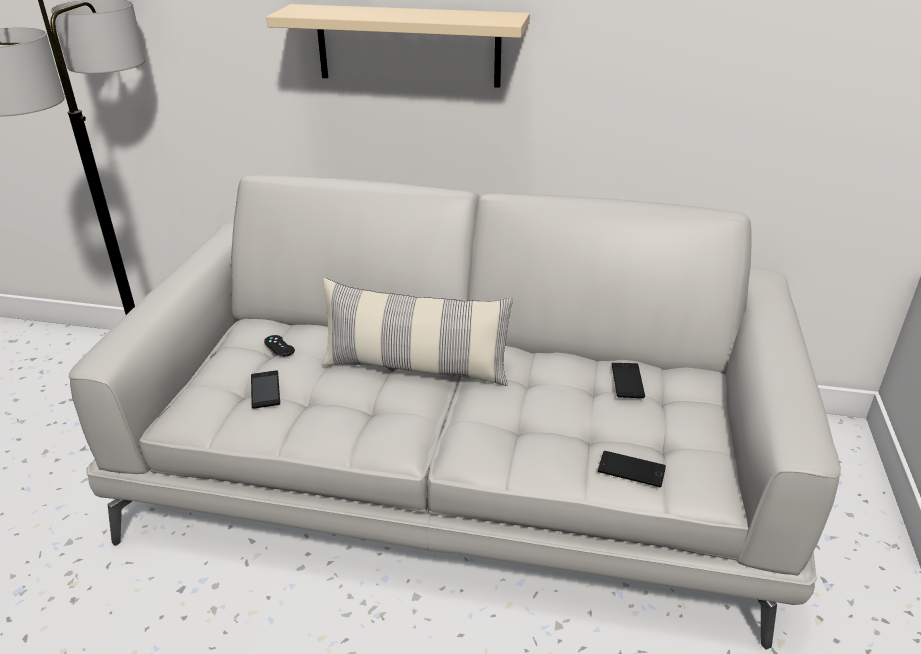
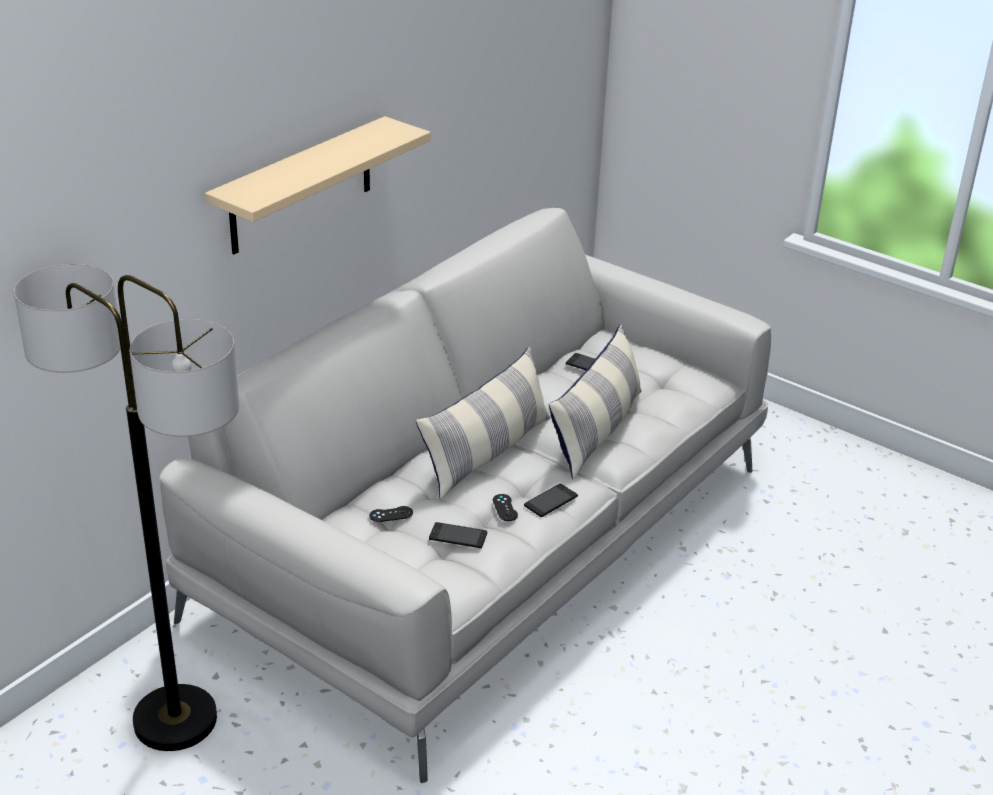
camera: 65 degrees left, 0 degrees up
(327, 403) = (505, 508): none -> black game controller
(515, 423) = (597, 430): none -> pillow
(631, 469) = (681, 402): phone -> phone (550, 501)

